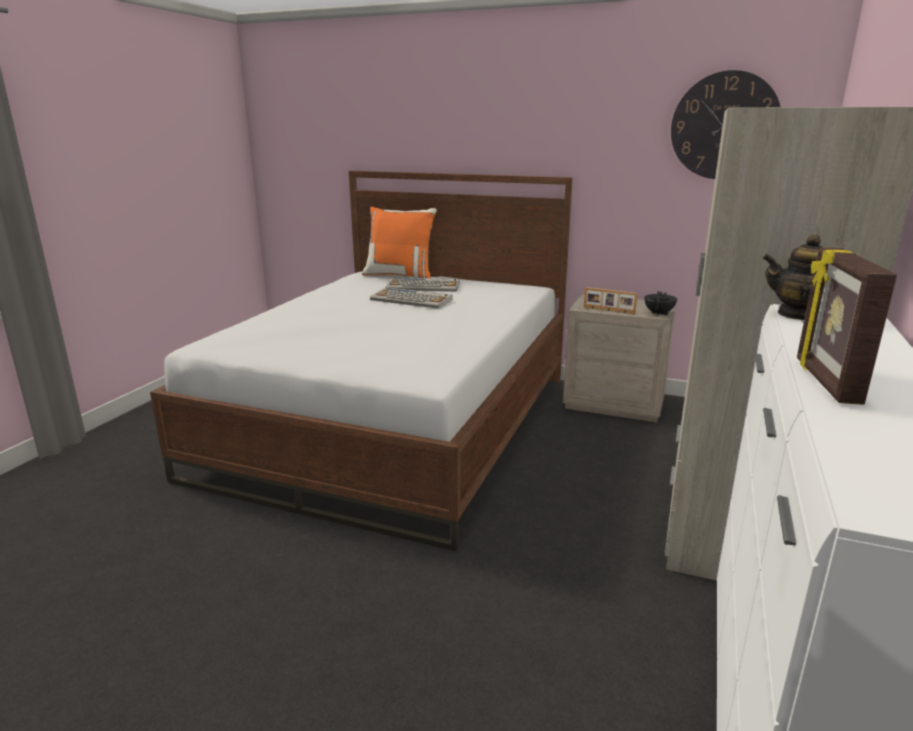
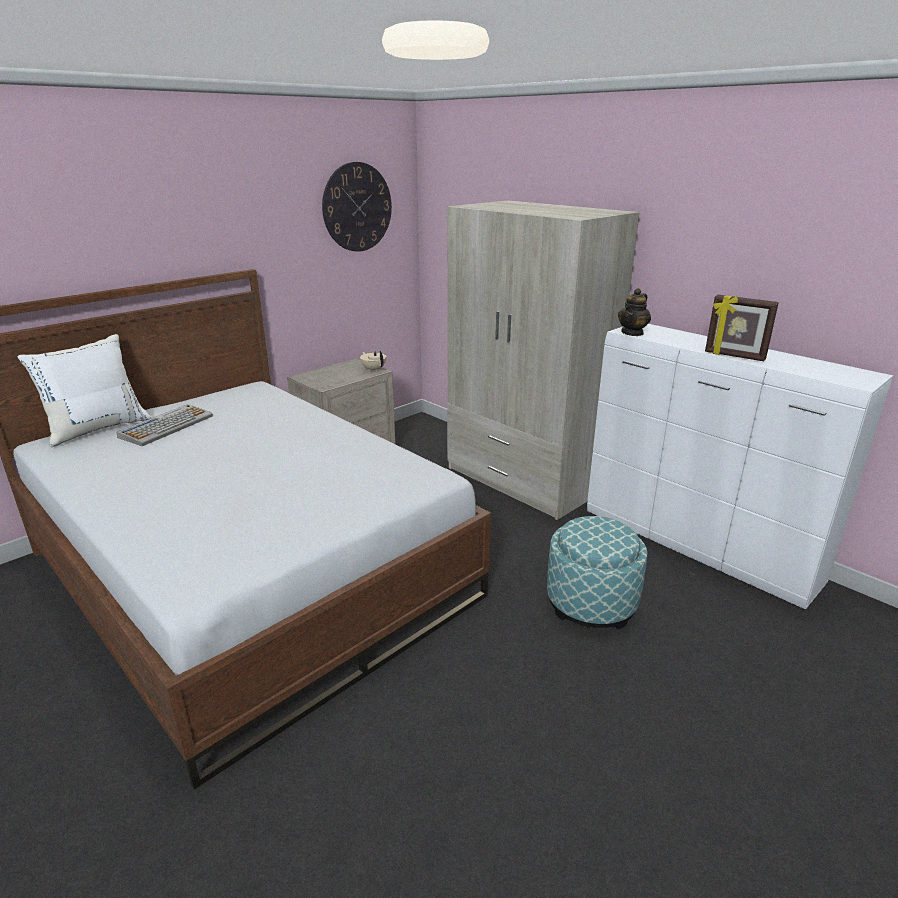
camera: 65 degrees left, 5 degrees up
(400, 275) = (97, 428): orange pillow -> white pillow
(412, 300) = (206, 440): keyboard -> none
(506, 640) = (591, 602): none -> ottoman
(608, 311) = (344, 381): picture frame -> none
(659, 313) = (373, 369): black teapot -> beige teapot

